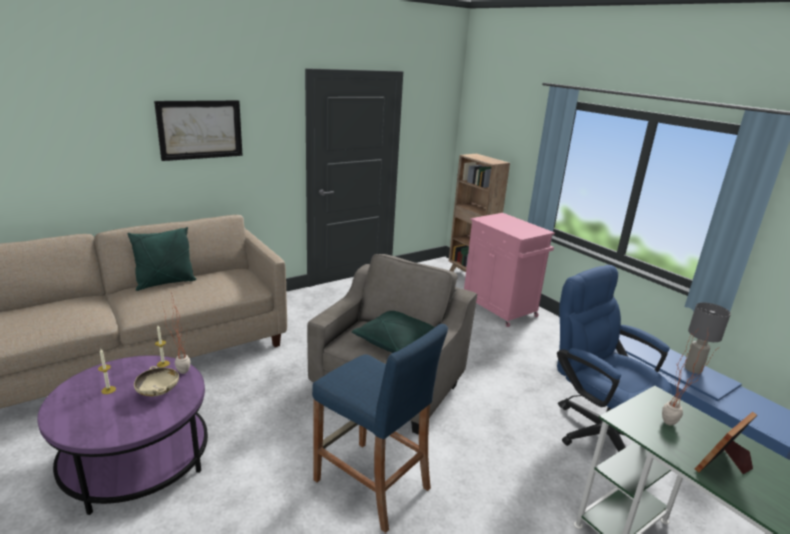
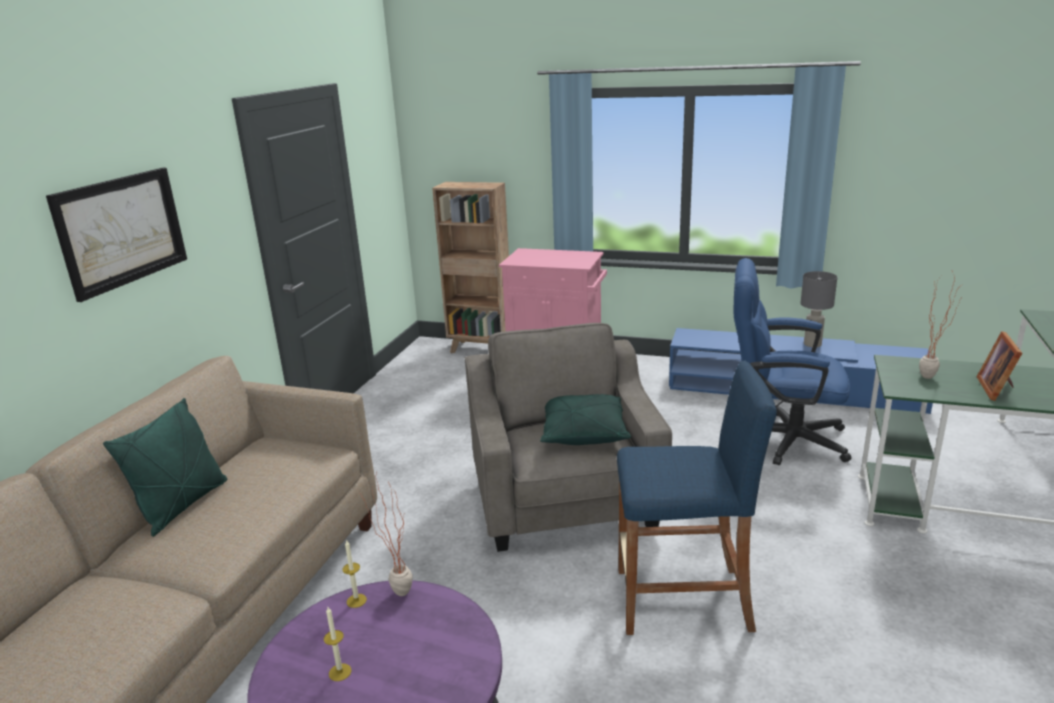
camera: 35 degrees left, 0 degrees up
(158, 392) = (413, 631): beige bowl -> none

